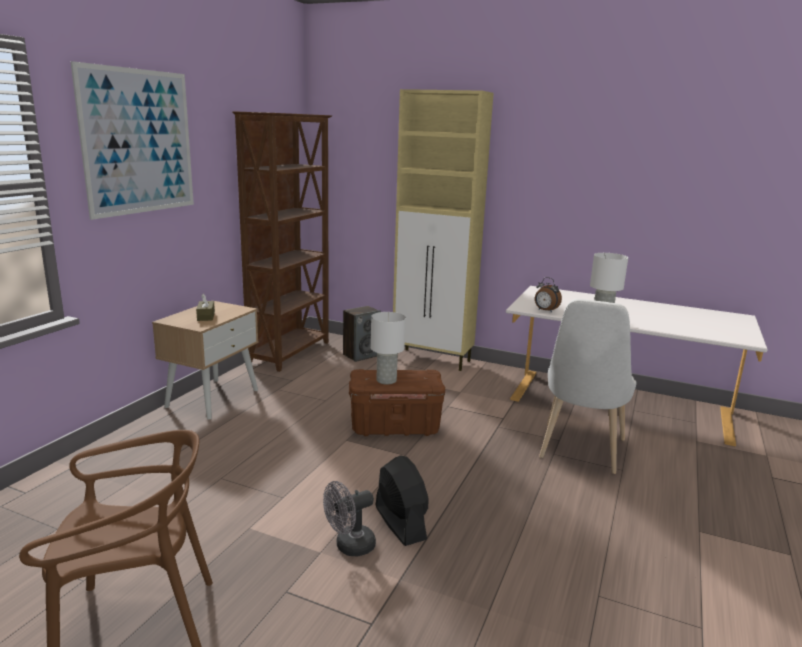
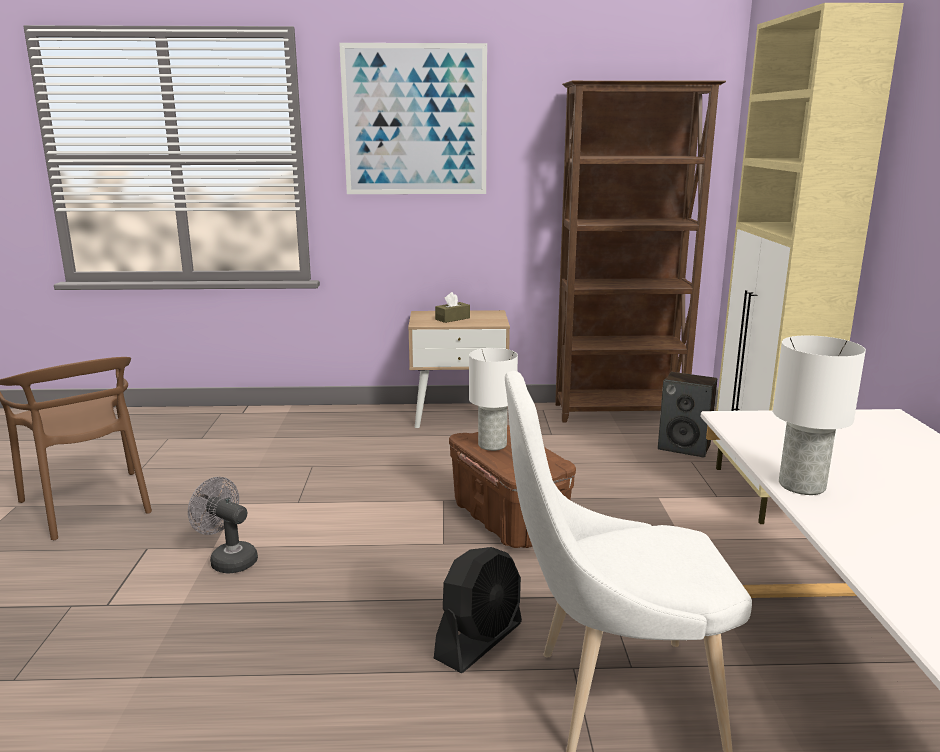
camera: 65 degrees right, 0 degrees up
(400, 523) = (288, 577): black fan -> black fan (479, 641)
(545, 311) = (751, 436): alarm clock -> none

